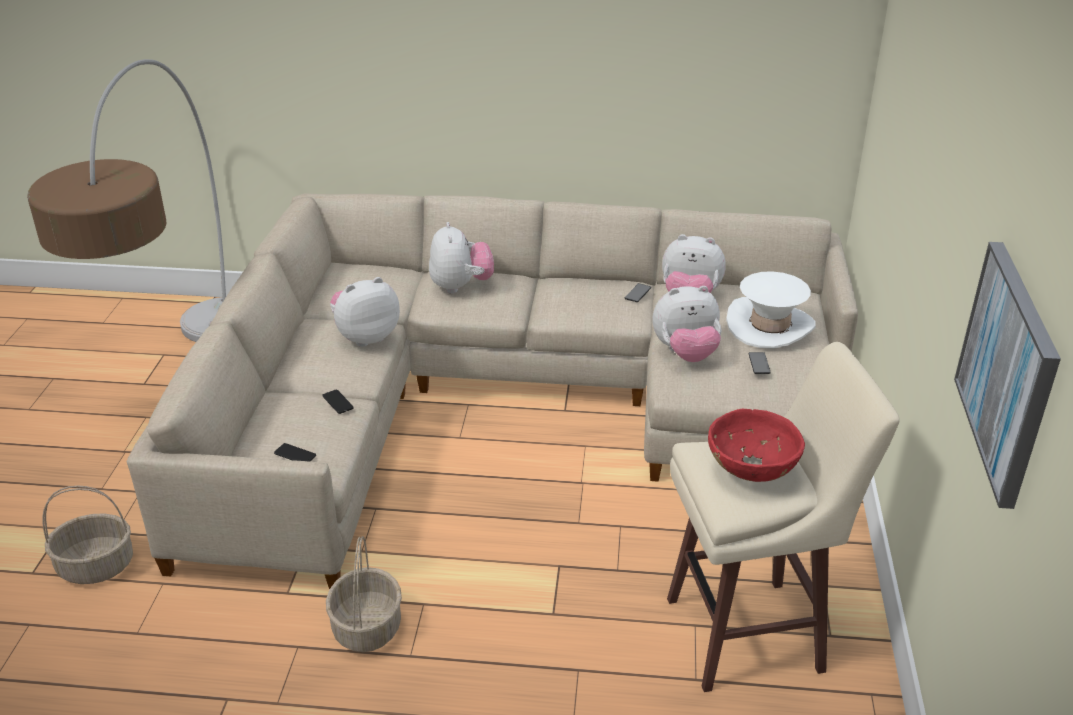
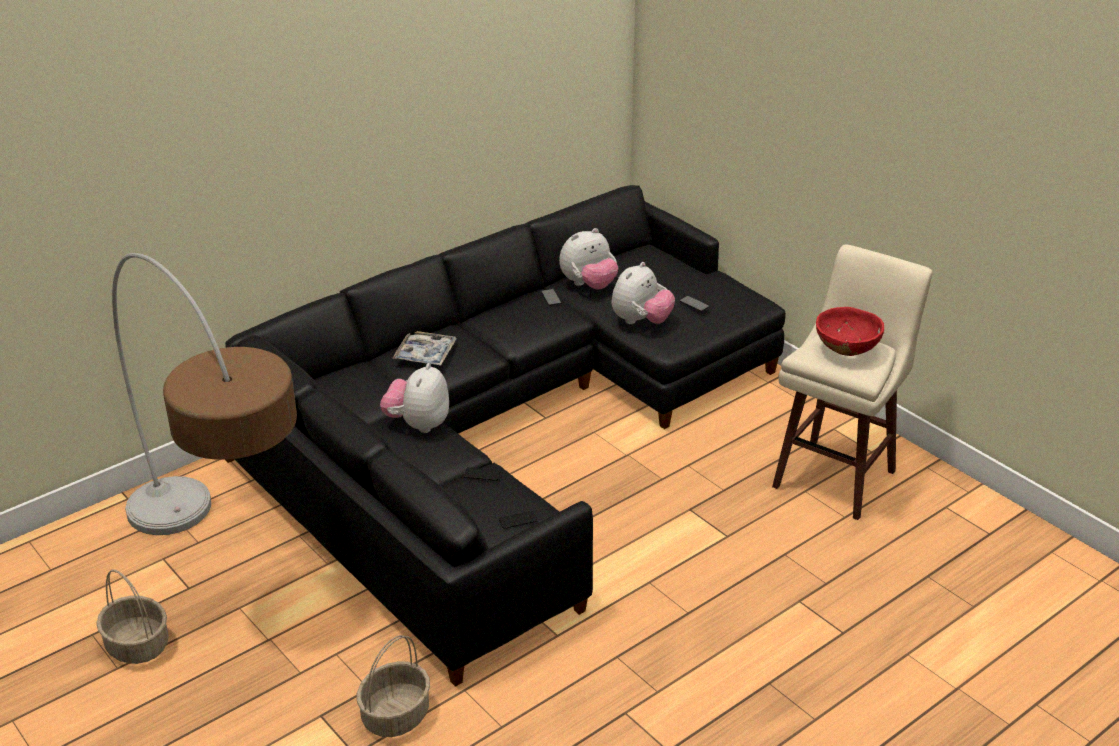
camera: 45 degrees left, 0 degrees up
(366, 627) = (638, 617): basket -> basket (137, 646)
(461, 286) = (425, 354): plush toy -> tray
(509, 402) = (501, 434): beige sofa -> black sofa
(770, 326) = (665, 277): white hat -> none
(1008, 370) = (1013, 206): picture -> none

